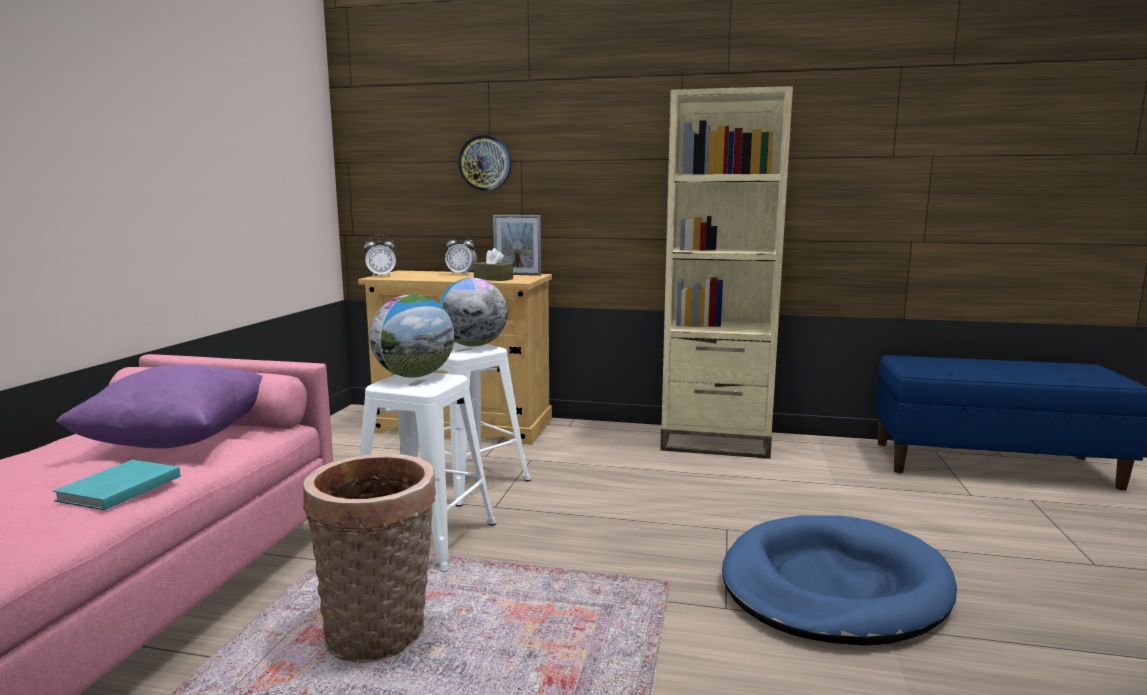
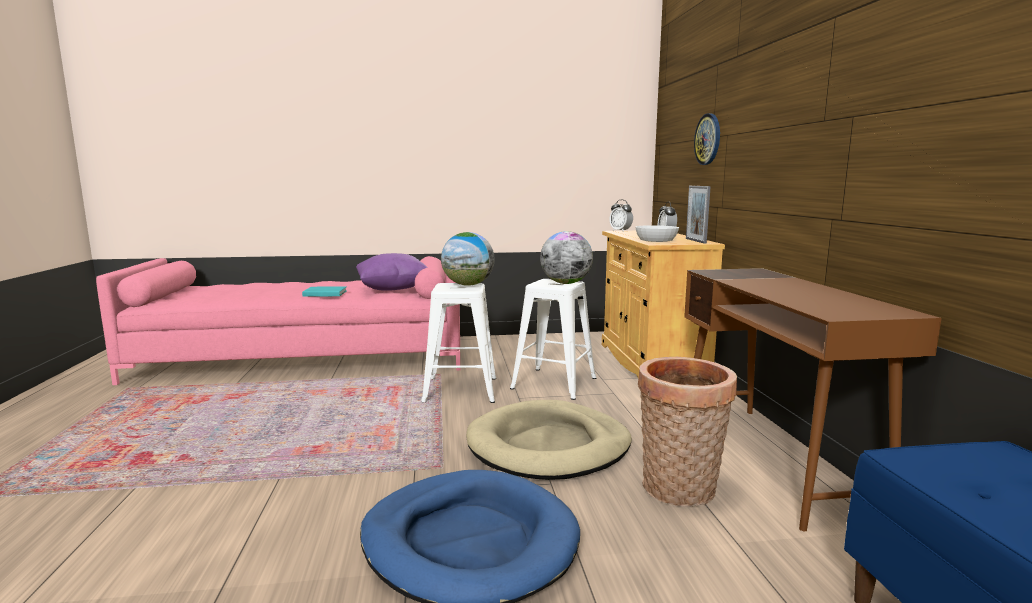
camera: 70 degrees right, 0 degrees up
(380, 635) = (353, 403): basket -> basket (679, 491)
(493, 279) = (655, 240): brown tissue box -> white bowl
(644, 515) = (549, 446): none -> beige dog bed
(715, 442) = (772, 460): beige bookcase -> brown desk

